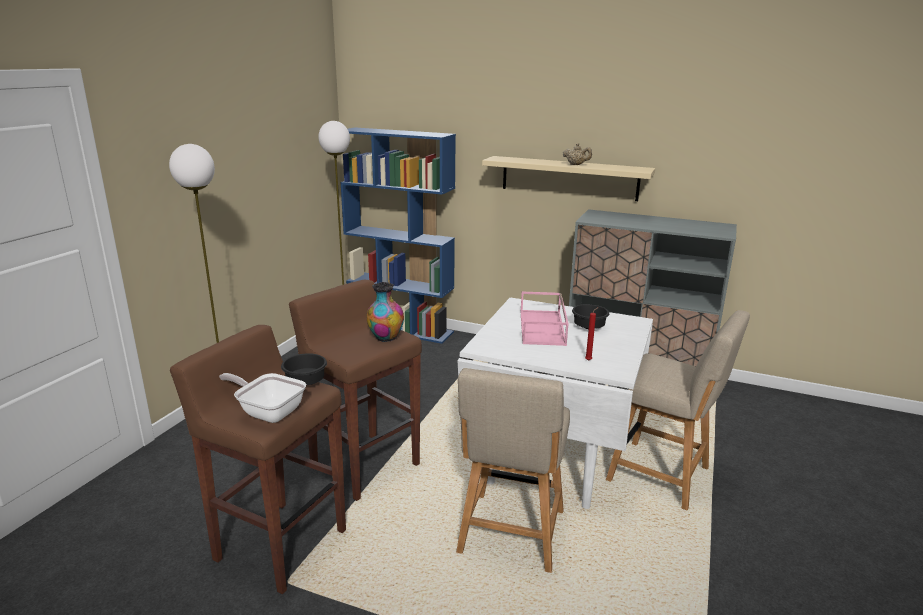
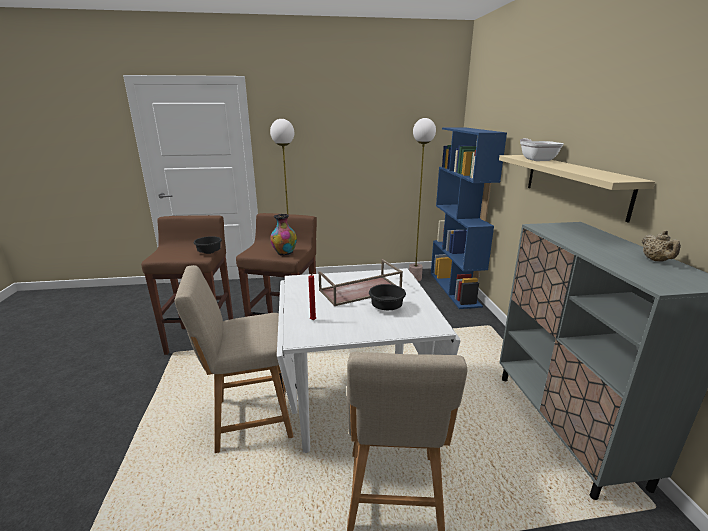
camera: 60 degrees right, 0 degrees up
(268, 411) = (171, 254): frying pan -> frying pan (536, 159)
(543, 328) = (360, 291): pink tray -> brown tray
(576, 165) = (564, 167): beige teapot -> beige teapot (656, 260)

